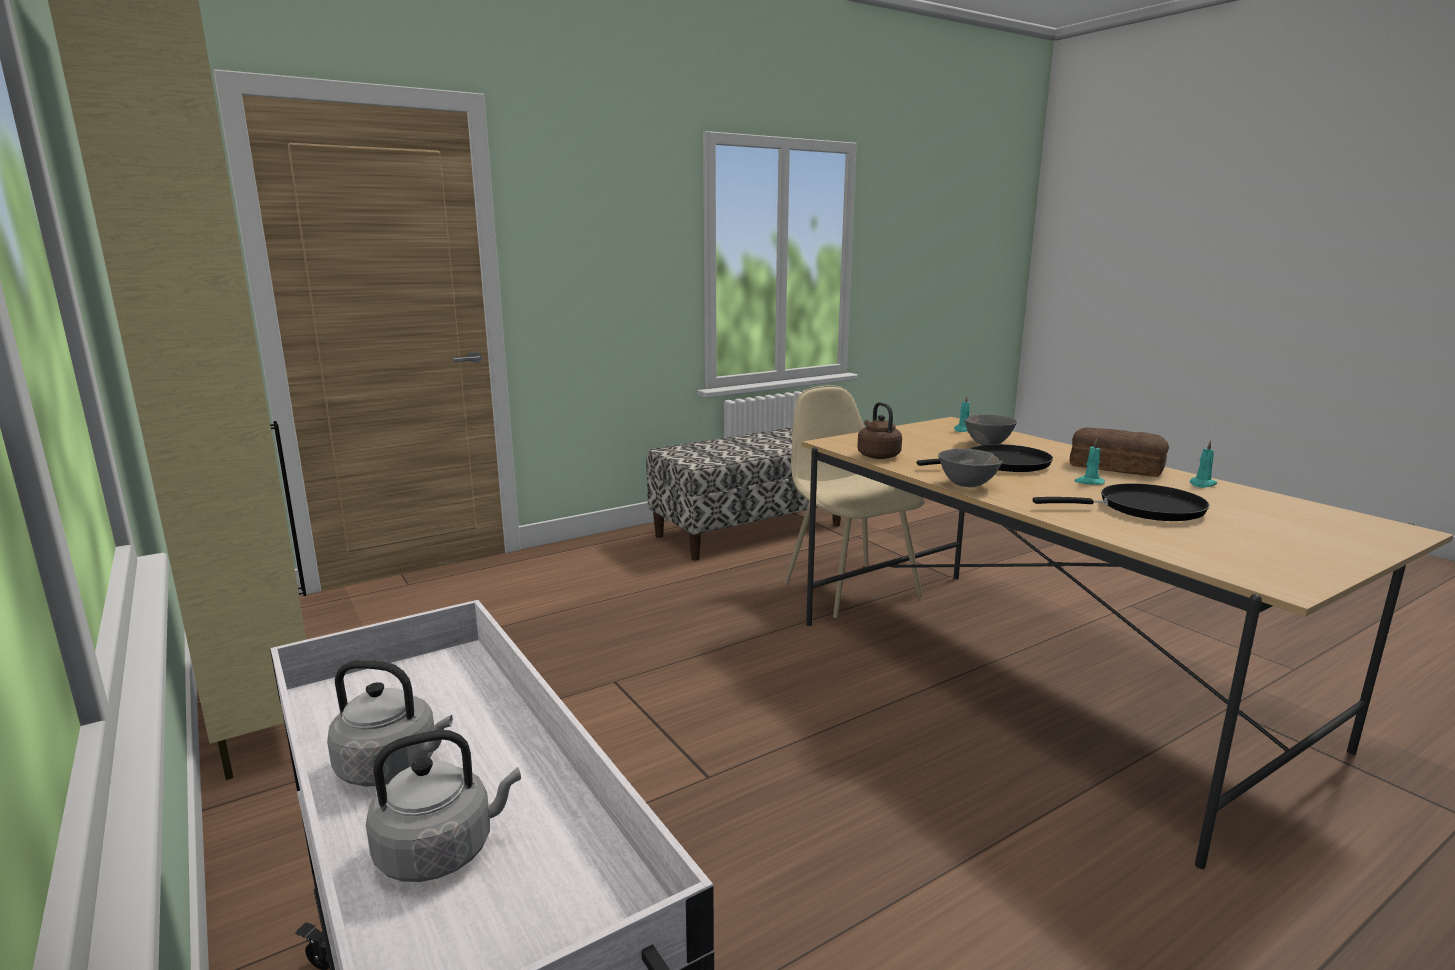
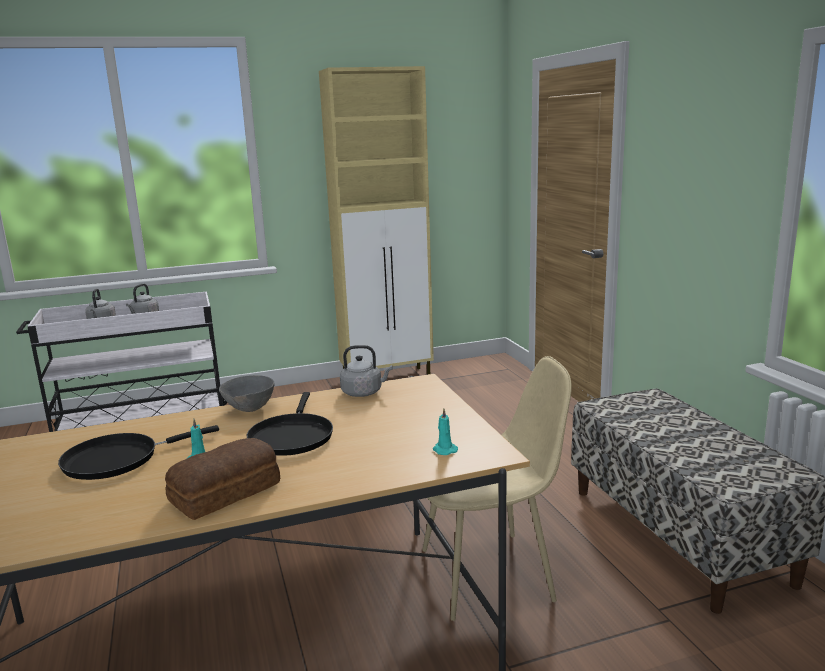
camera: 105 degrees right, 0 degrees up
(877, 455) = (364, 392): brown kettle -> grey kettle
(987, 444) = (369, 448): grey bowl -> none
(1143, 509) = (118, 459): black frying pan -> black frying pan turned 45 degrees clockwise
(1202, 484) = (123, 520): turquoise candle -> none

